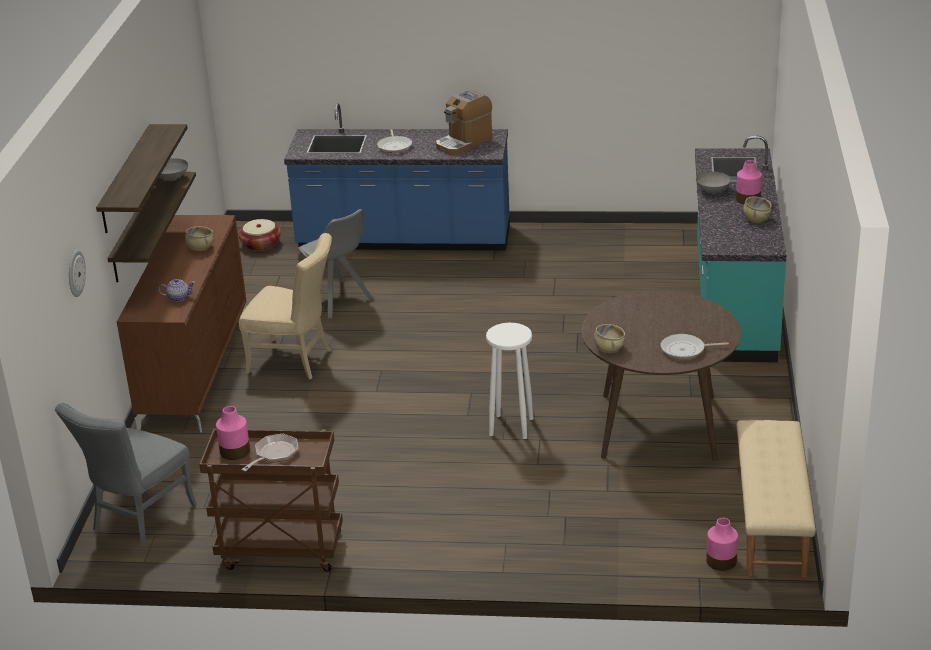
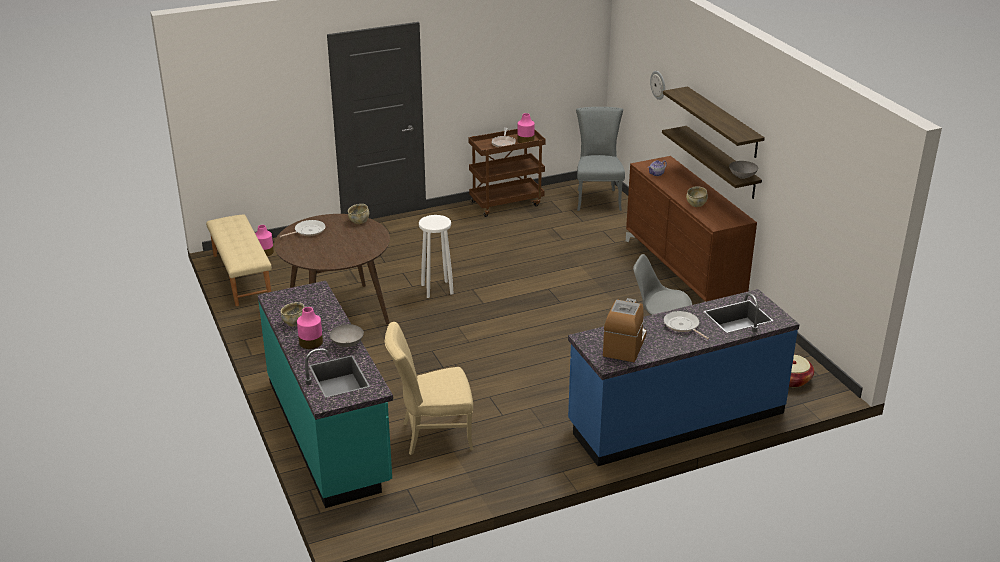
camera: 150 degrees right, 0 degrees up
(295, 361) = (627, 294): beige chair -> beige chair (432, 435)

